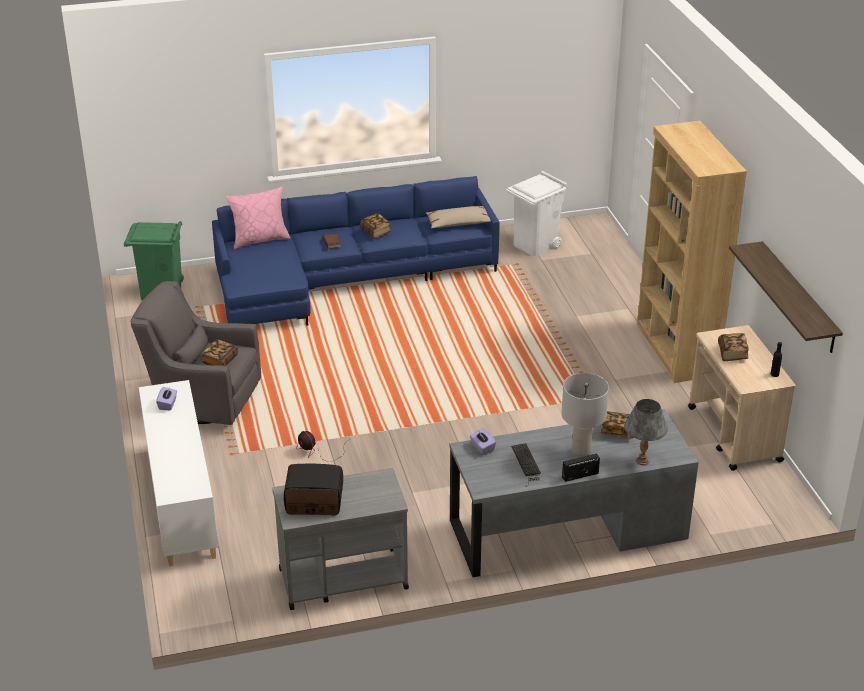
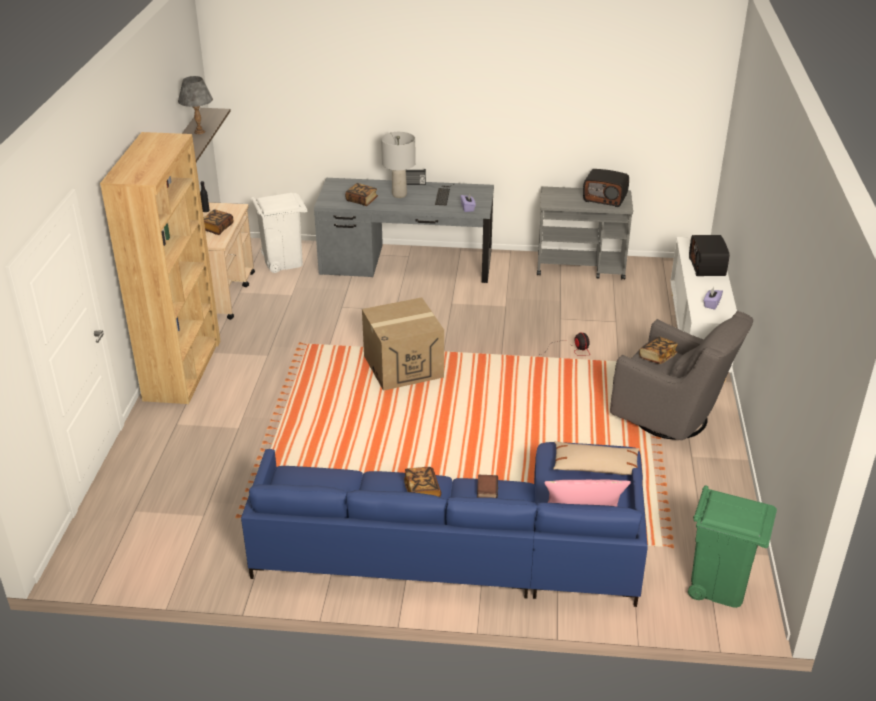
camera: 160 degrees left, 0 degrees up
(172, 455) = (707, 267): none -> radio
(458, 223) = (307, 483): beige pillow -> beige pillow (595, 466)
(478, 396) = (403, 366): none -> cardboard box
(535, 245) = (188, 543): white trash can -> white trash can (283, 261)
(642, 460) = (363, 183): grey table lamp -> grey table lamp (199, 132)

